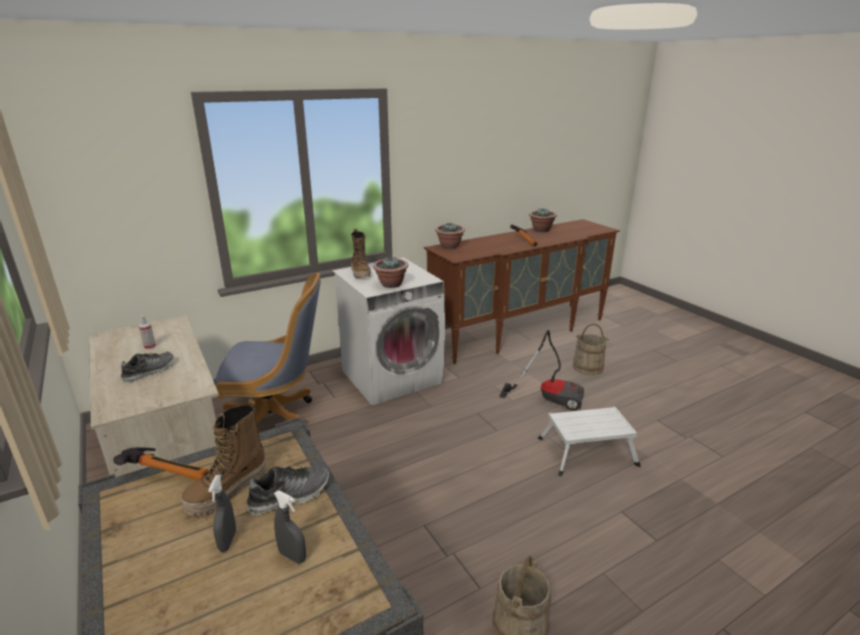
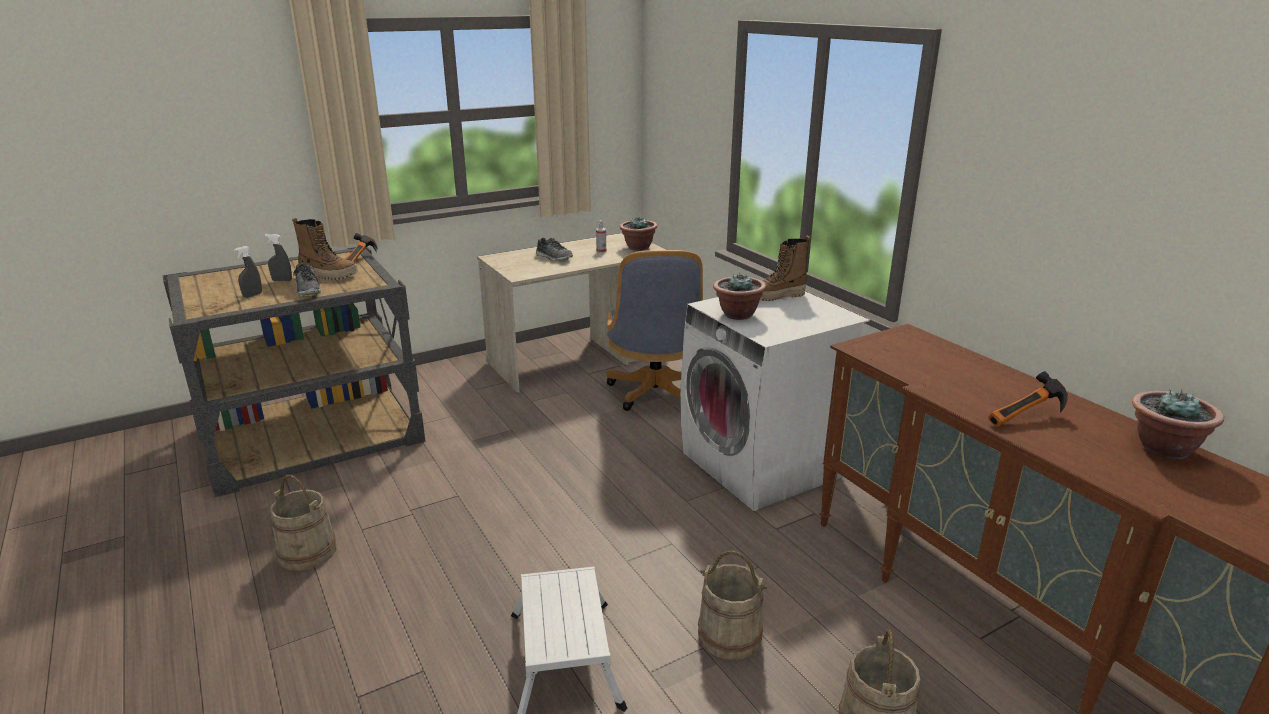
camera: 90 degrees right, 0 degrees up
(228, 491) = (329, 276): boot -> boot turned 150 degrees clockwise
(450, 246) = (924, 342): potted plant -> potted plant (638, 247)
(549, 397) = (729, 635): vacuum cleaner -> beige bucket

